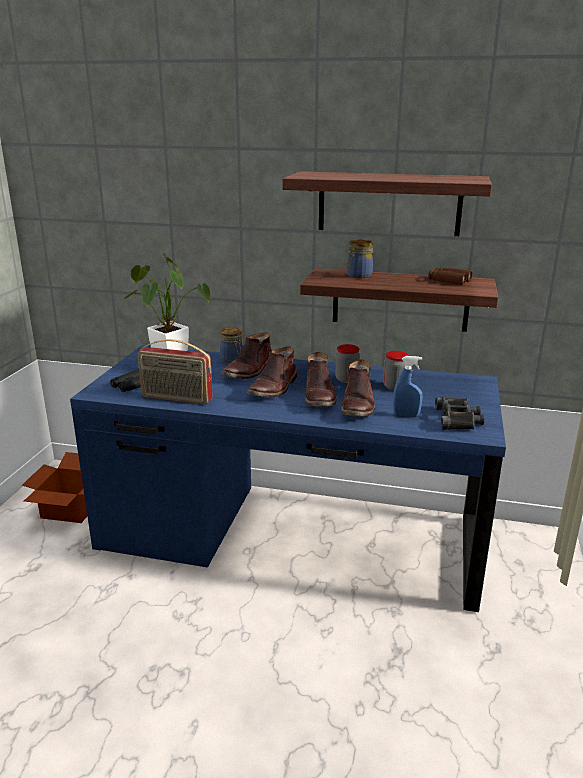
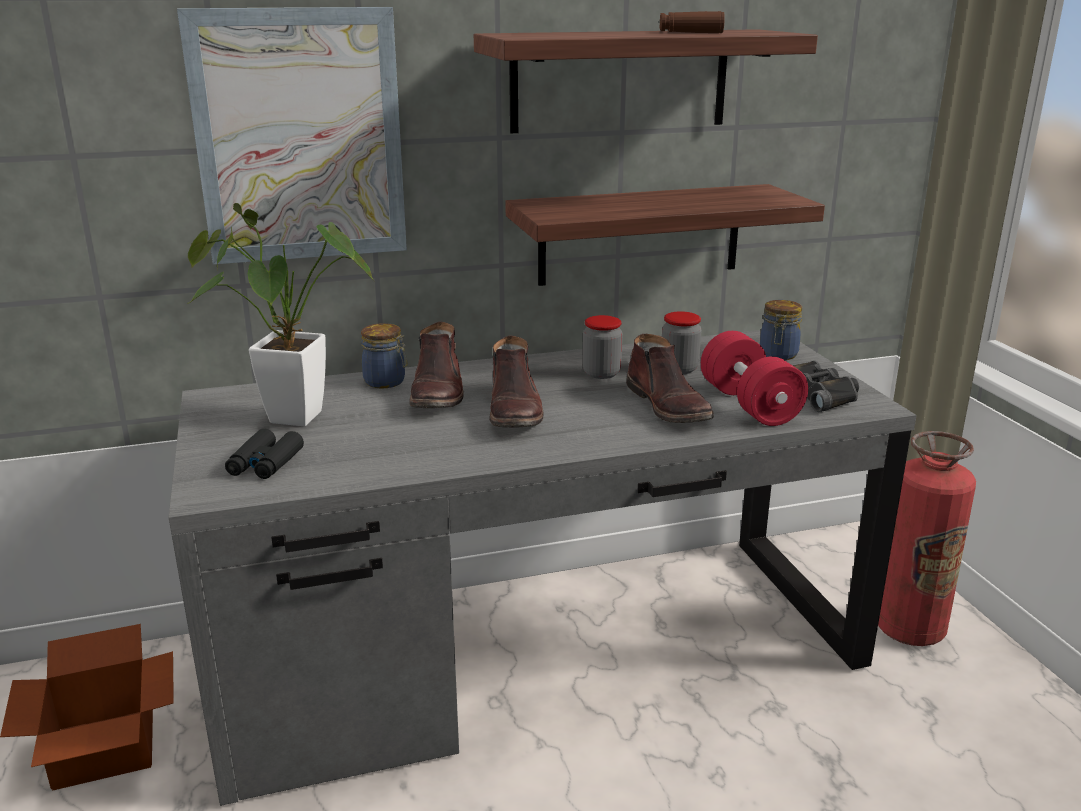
camera: 30 degrees left, 0 degrees up
(176, 398) = (378, 465): radio -> none
(205, 222) = (300, 137): none -> picture
(291, 535) = (538, 652): blue desk -> grey desk
(319, 396) = (599, 406): brown boot -> none
(358, 276) = (594, 202): jar -> jar (778, 355)
(406, 415) = (749, 404): blue spray bottle -> red dumbbell
(449, 281) = (724, 193): brown binoculars -> brown binoculars (690, 32)
(531, 602) = (909, 629): none -> fire extinguisher

